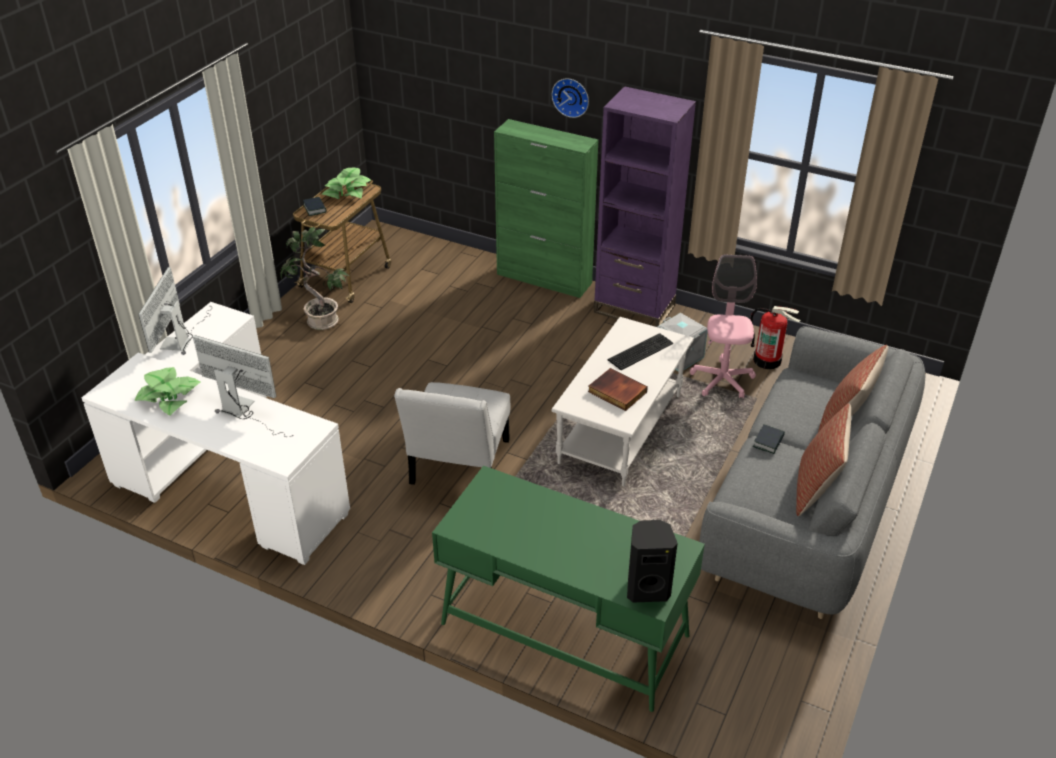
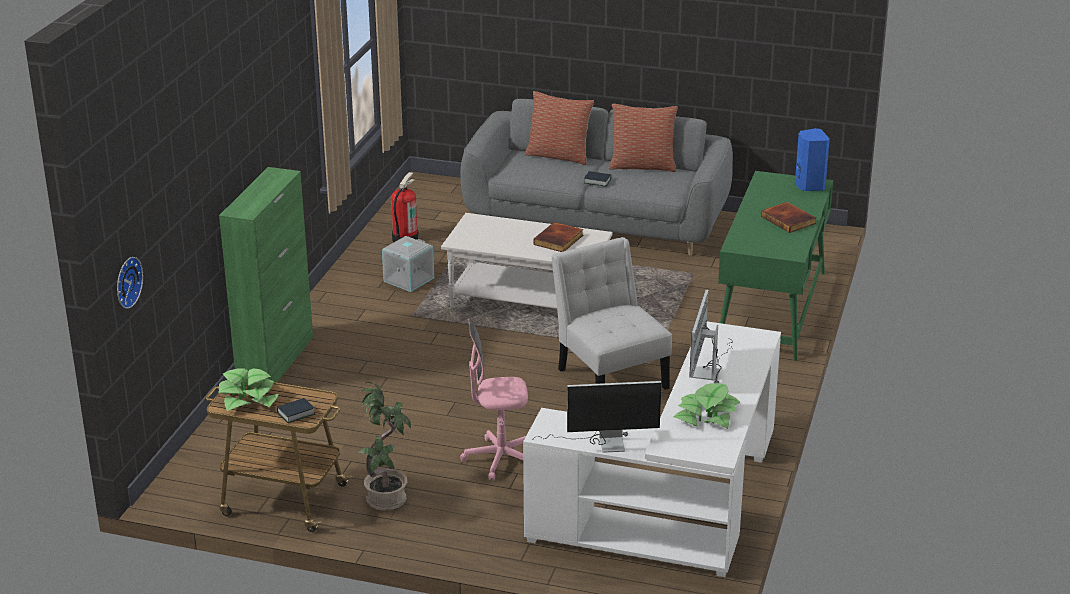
camera: 100 degrees left, 10 degrees down
(458, 466) = (610, 376): white chair -> white chair turned 120 degrees counterclockwise
(548, 544) = (789, 220): none -> book
(571, 96) = (244, 143): wall clock -> wall clock (126, 282)
(634, 309) = (330, 305): purple bookcase -> none
(639, 351) = (495, 234): keyboard -> none
(647, 588) = (809, 186): black speaker -> blue speaker
(722, 380) = (442, 258): pink office chair -> pink office chair (499, 459)

